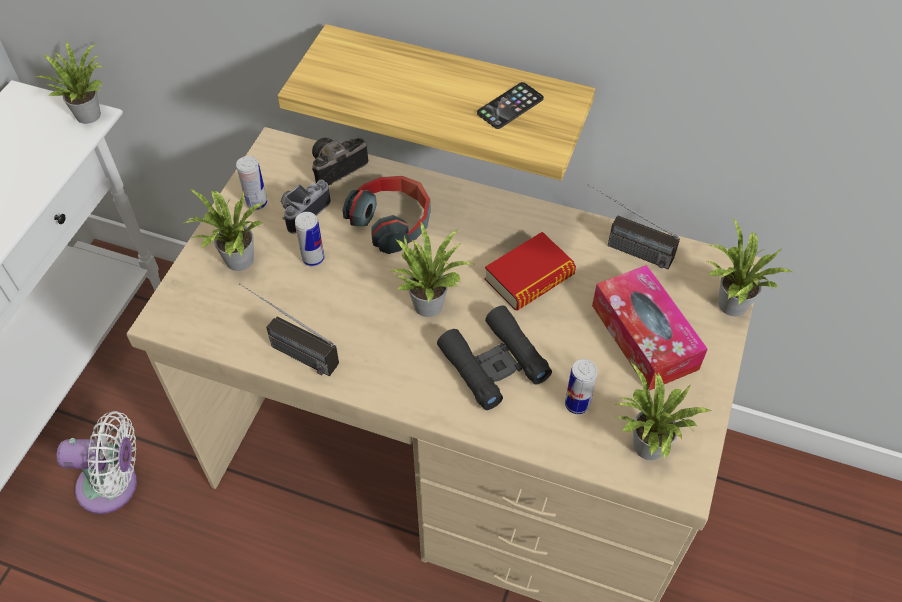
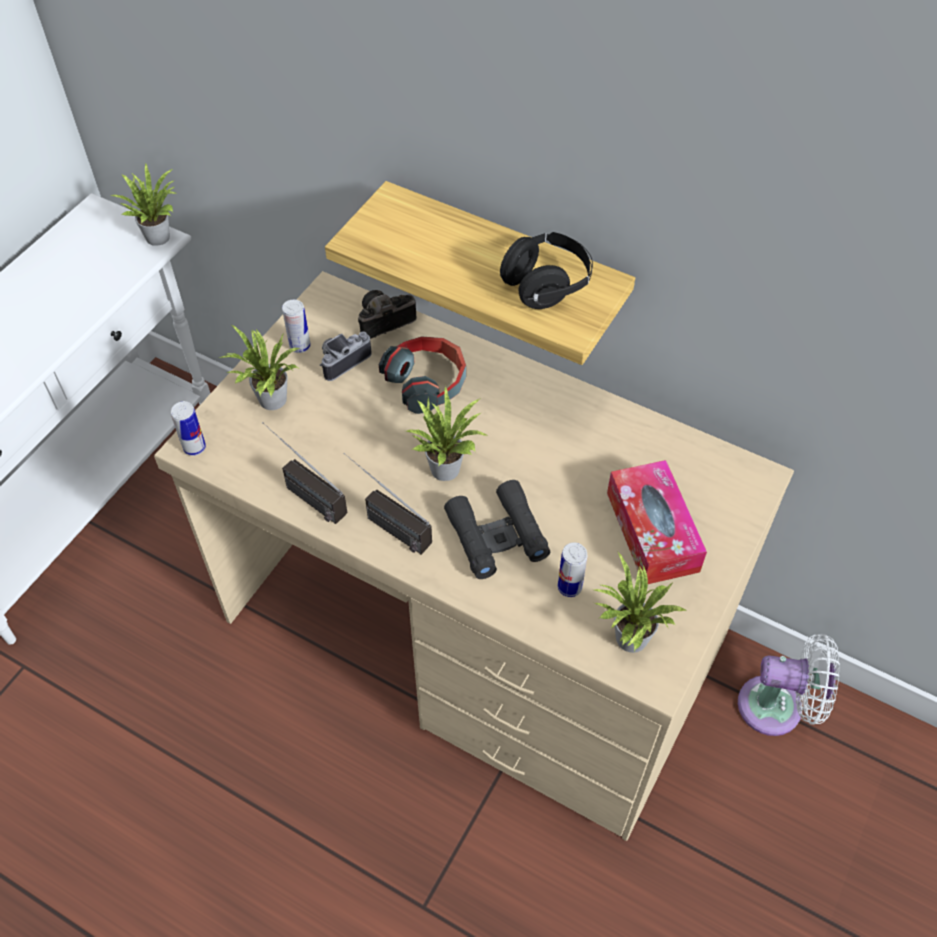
camera: 10 degrees right, 0 degrees up
(114, 486) = (133, 605): white fan -> white fan (777, 707)
(313, 259) = (343, 408): can -> can (194, 447)
(510, 106) = (546, 285): phone -> black headphones
(529, 277) = (550, 456): book -> none
(623, 247) = (652, 439): radio -> radio (383, 522)
(728, 305) = (746, 513): potted plant -> none

